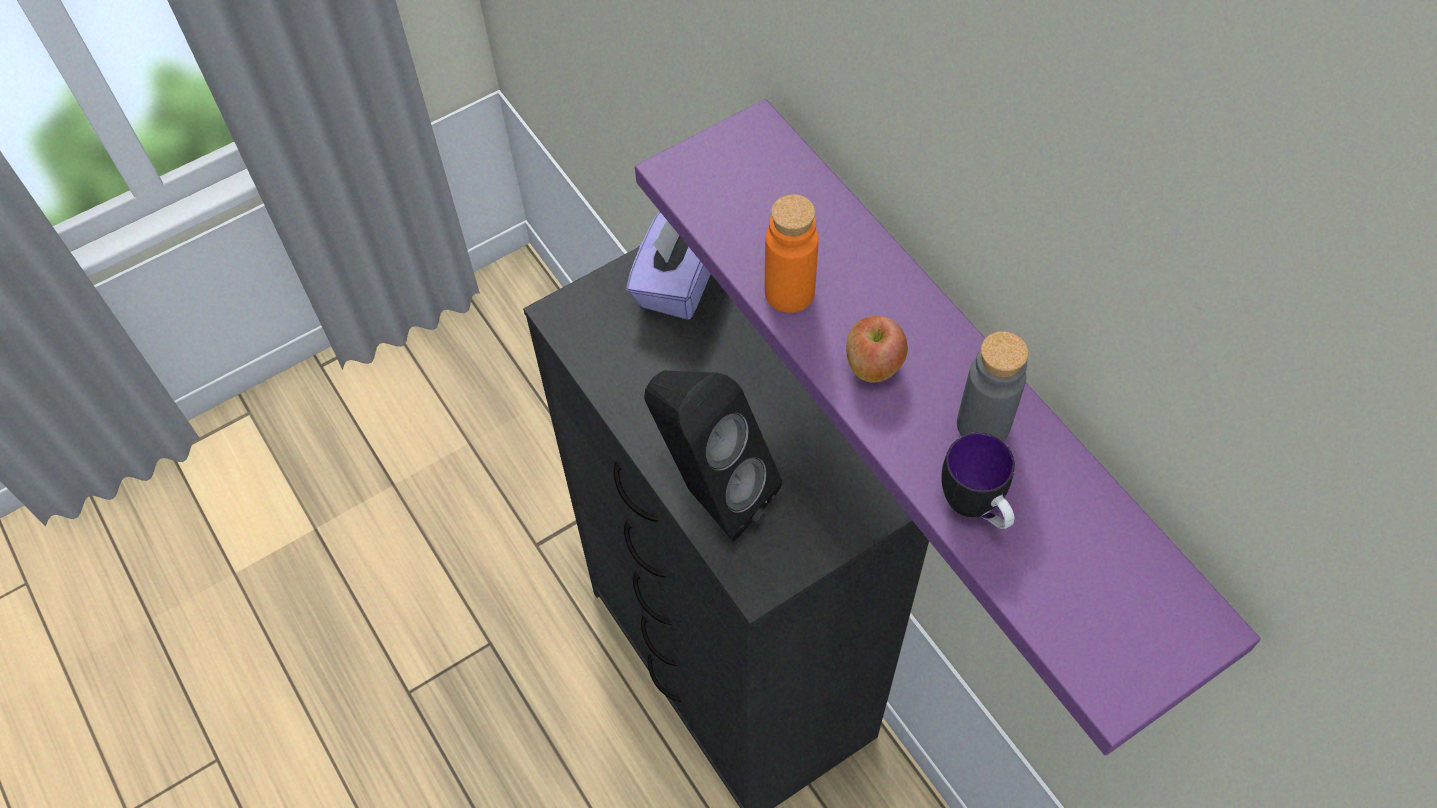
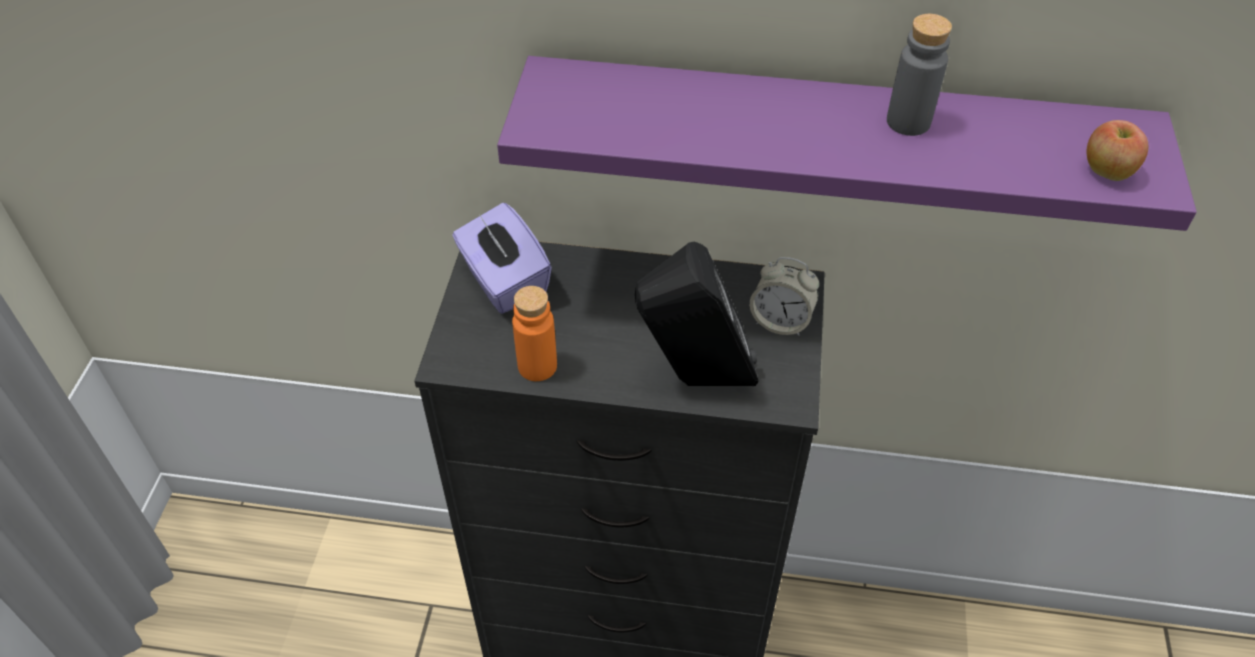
camera: 50 degrees left, 10 degrees down
(789, 292) = (704, 138): orange bottle -> orange bottle (537, 366)
(842, 510) = (780, 321): none -> alarm clock
(872, 366) = (809, 139): apple -> apple (1106, 172)
(976, 509) = (970, 162): mug -> none

